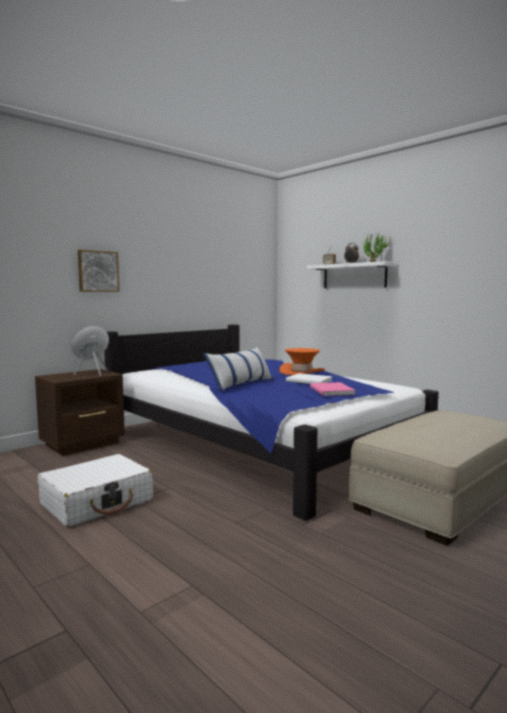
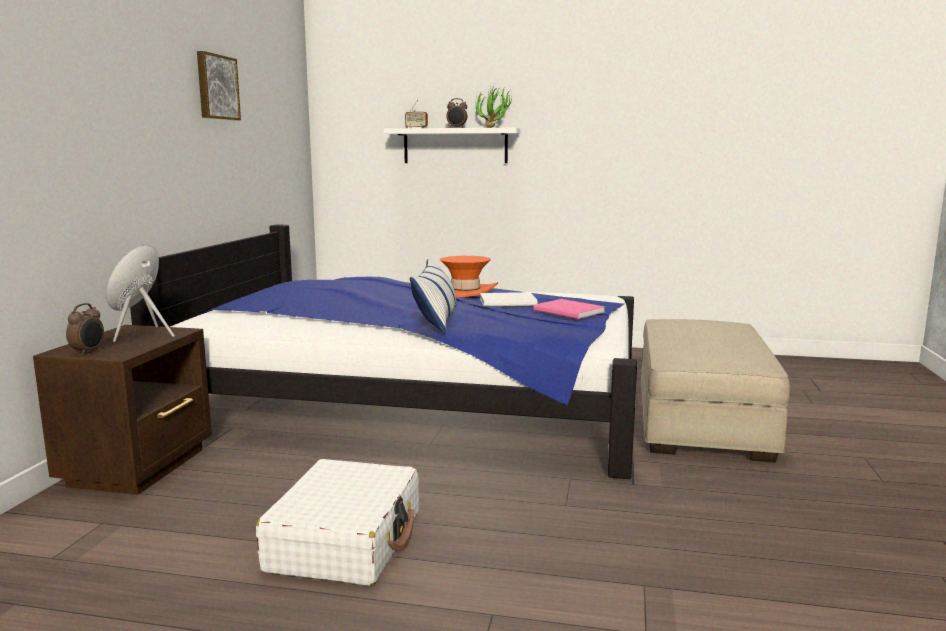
camera: 35 degrees left, 5 degrees up
(54, 377) = (88, 352): none -> alarm clock
(98, 271) = (103, 138): picture -> picture (216, 87)

